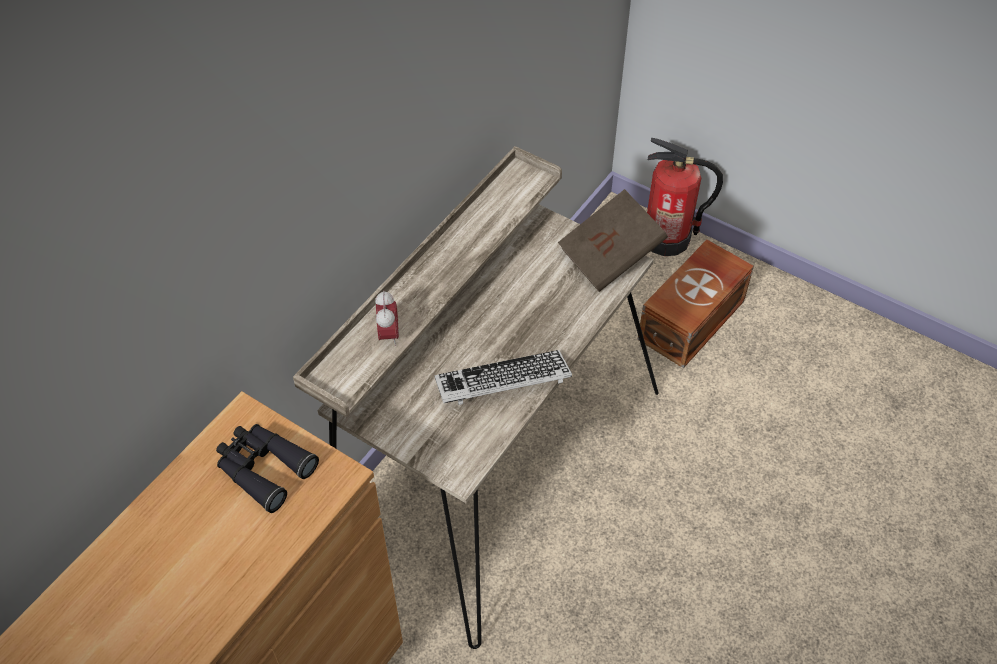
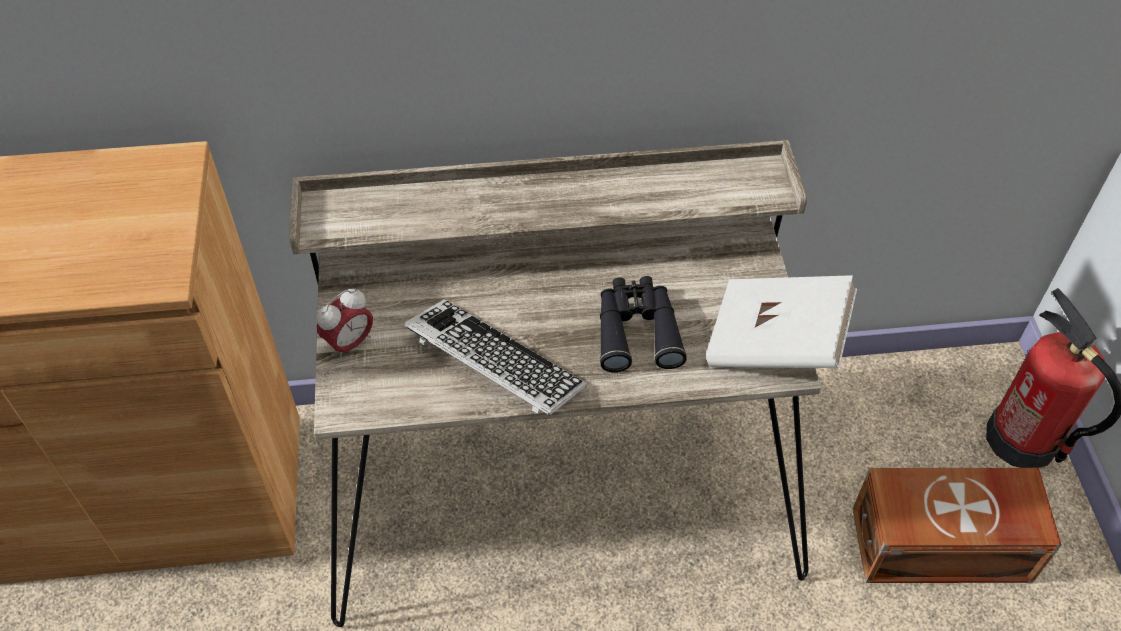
camera: 50 degrees right, 0 degrees up
(263, 468) = (124, 216): black binoculars -> black binoculars (637, 330)
(389, 335) = (423, 215): alarm clock -> alarm clock (349, 343)
(610, 256) = (775, 344): brown book -> white book

